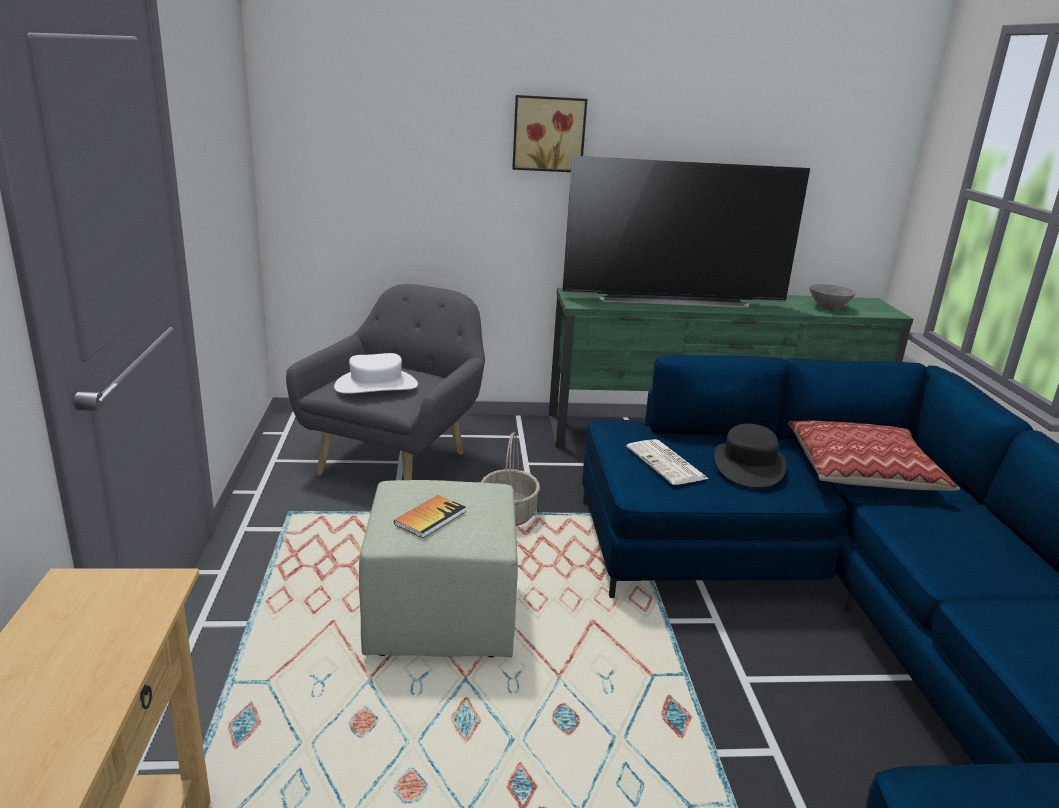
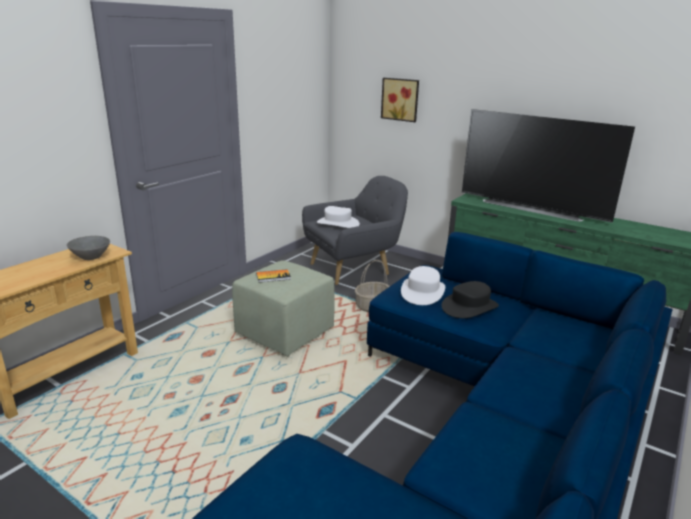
camera: 40 degrees right, 0 degrees up
(548, 134) = (471, 95): picture -> picture (400, 99)
(667, 463) = (423, 292): newspaper -> white hat
(829, 307) = (650, 233): grey bowl -> grey bowl (91, 257)
(863, 471) = (545, 333): pillow -> none

